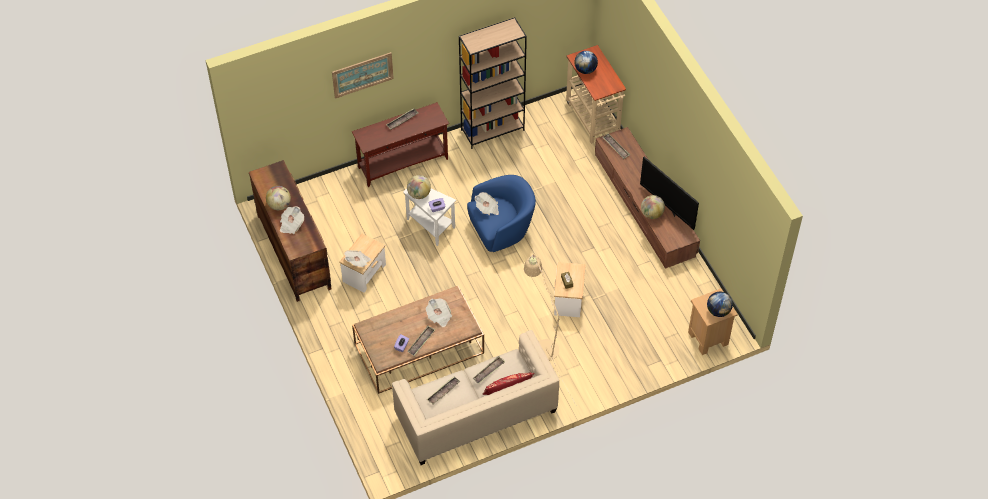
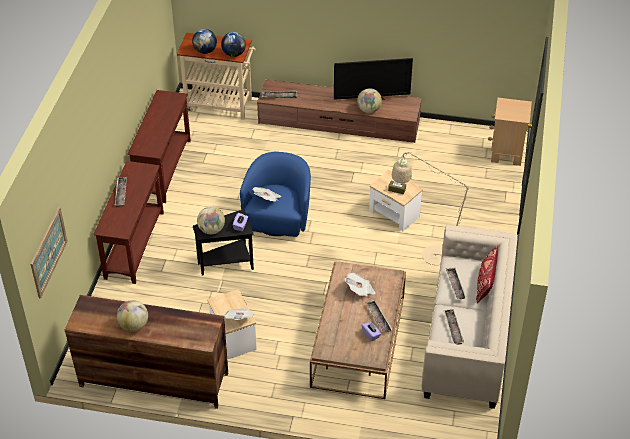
camera: 55 degrees left, 10 degrees down
(291, 225) = (168, 328): newspaper -> none
(362, 74) = (84, 153): picture -> picture (48, 252)
(431, 227) = (227, 263): white side table -> black side table
(492, 130) = (163, 169): beige bookcase -> brown console table
(718, 311) = (519, 110): globe -> globe (234, 54)

